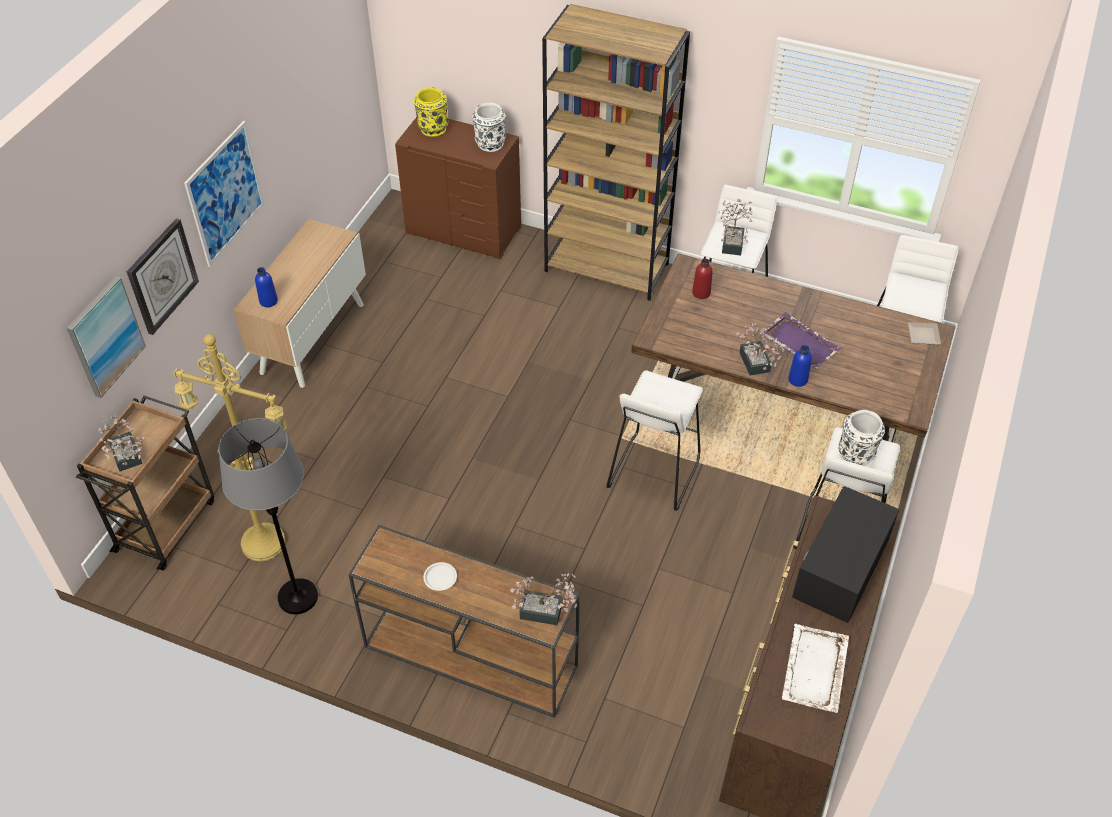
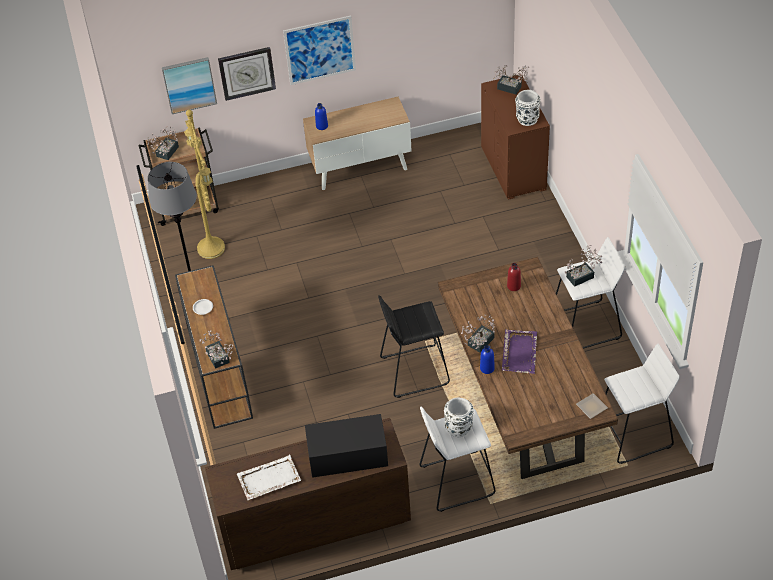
camera: 55 degrees right, 0 degrees up
(432, 129) = (511, 88): yellow vase -> potted plant
(607, 267) = (557, 249): brown bookcase -> none
(653, 472) = (413, 371): white stool -> black stool

